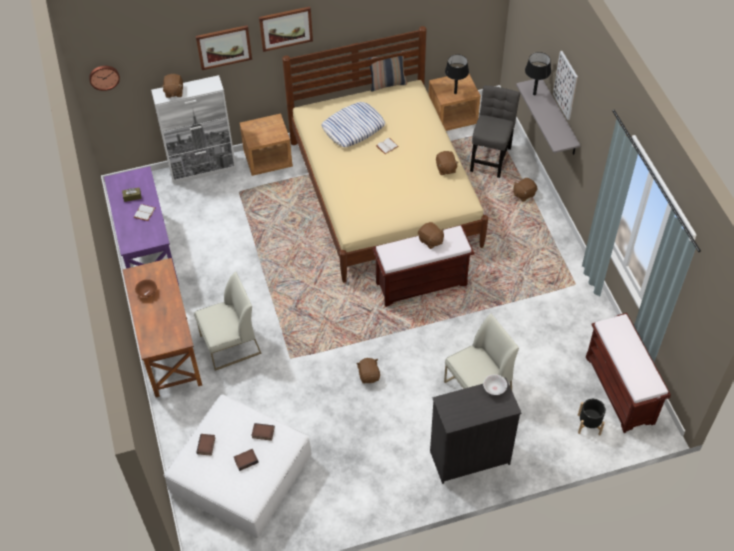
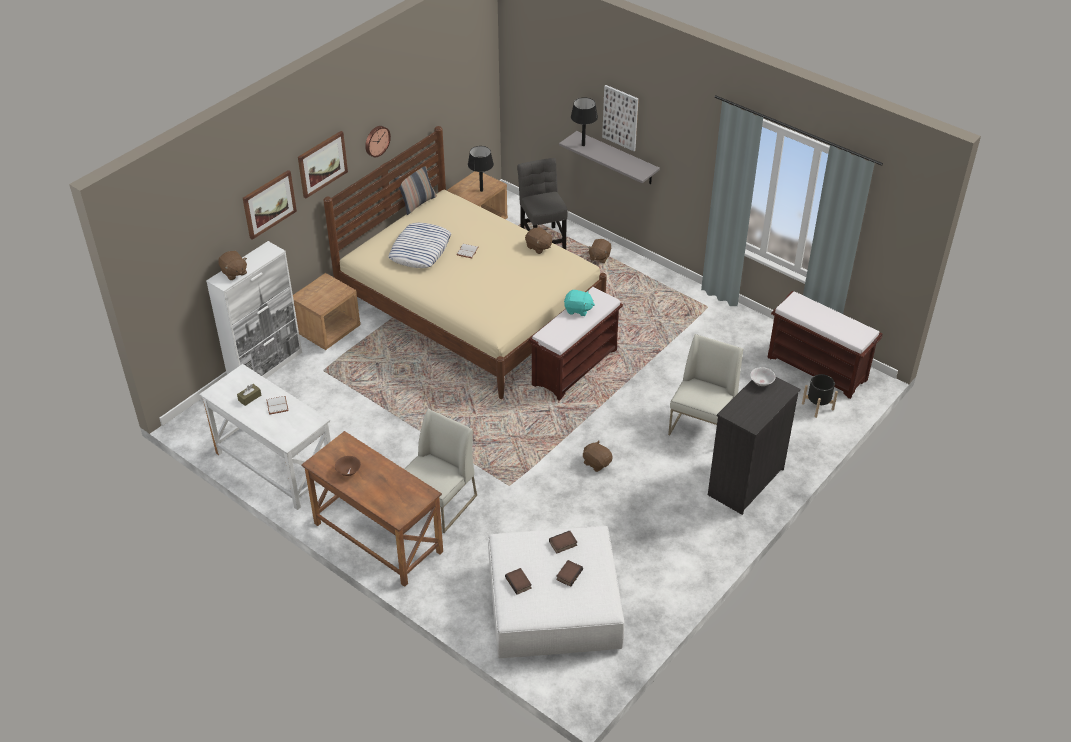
camera: 35 degrees left, 10 degrees down
(104, 77) = (158, 279): wall clock -> wall clock (376, 140)
(147, 253) = (275, 466): purple desk -> white desk
(430, 240) = (578, 310): brown plush toy -> turquoise plush toy

